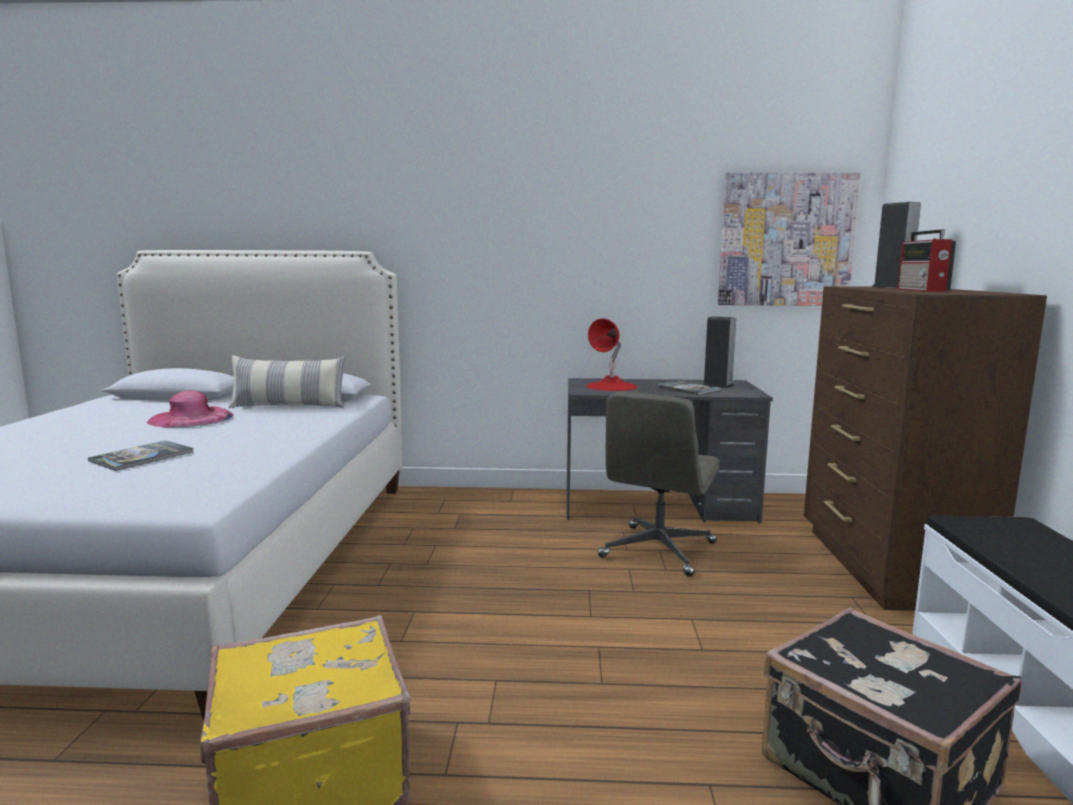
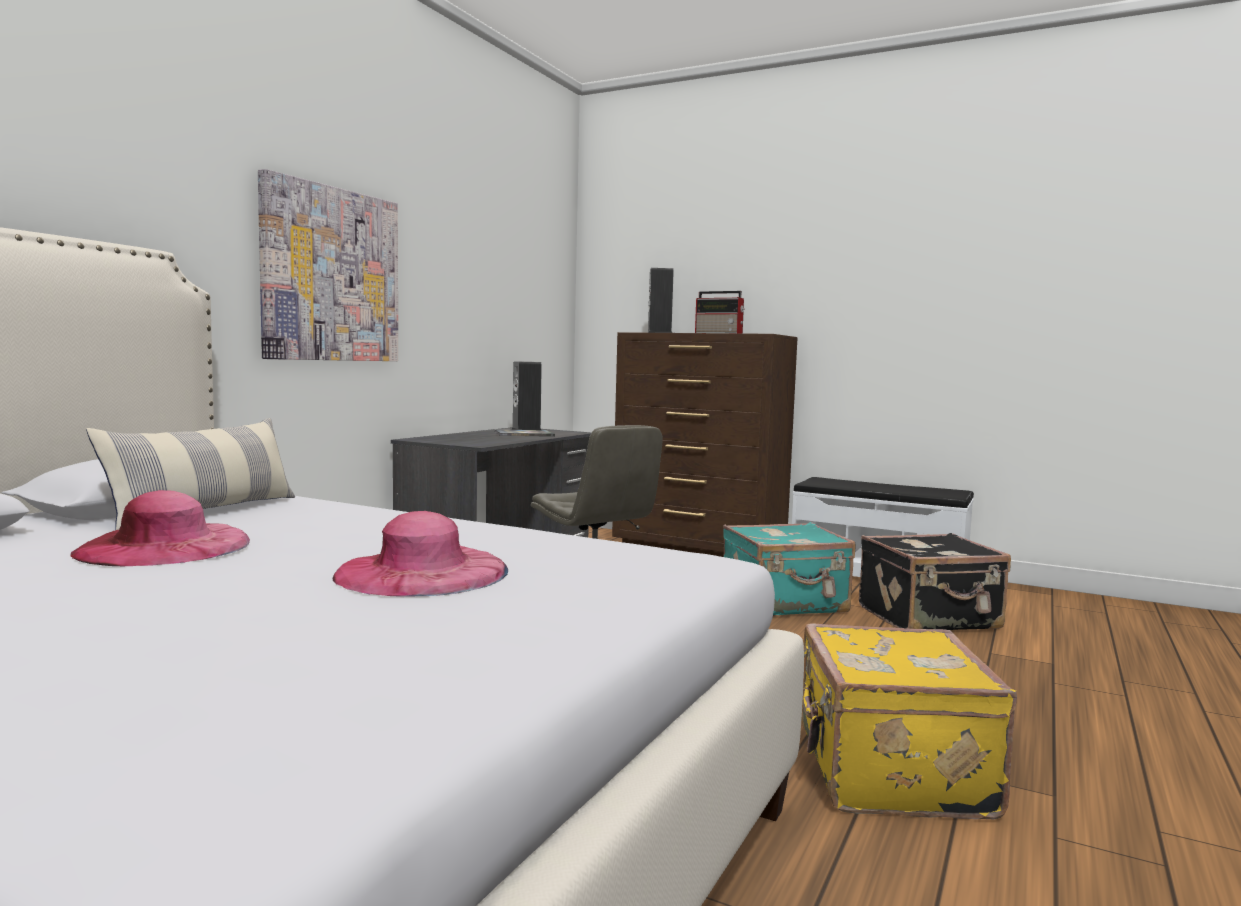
camera: 65 degrees left, 5 degrees down
(142, 457) = (422, 572): book -> pink hat
(611, 386) = (469, 439): red table lamp -> none
(763, 651) = (785, 604): none -> turquoise suitcase
(786, 240) = (532, 291): picture -> picture (331, 275)

